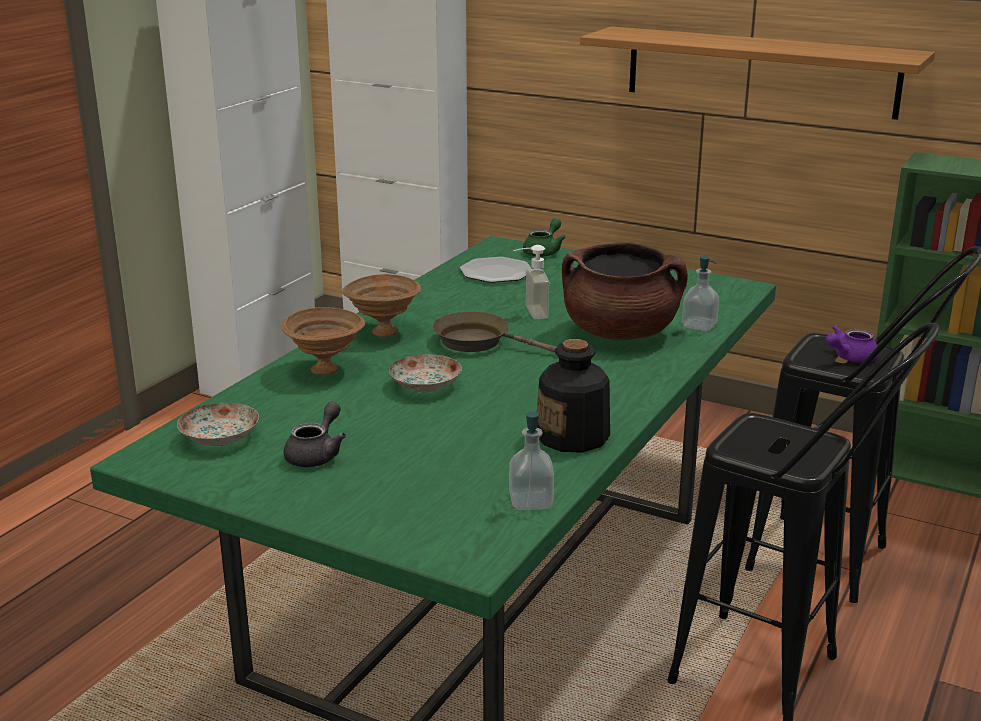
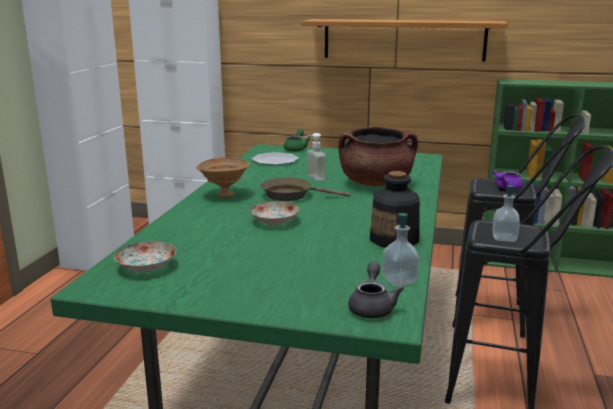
camera: 15 degrees left, 5 degrees down
(317, 454) = (227, 269): grey teapot -> grey teapot (372, 307)
(326, 369) = (199, 218): brown bowl -> none
(699, 326) = (418, 176): soap dispenser -> soap dispenser (504, 238)

